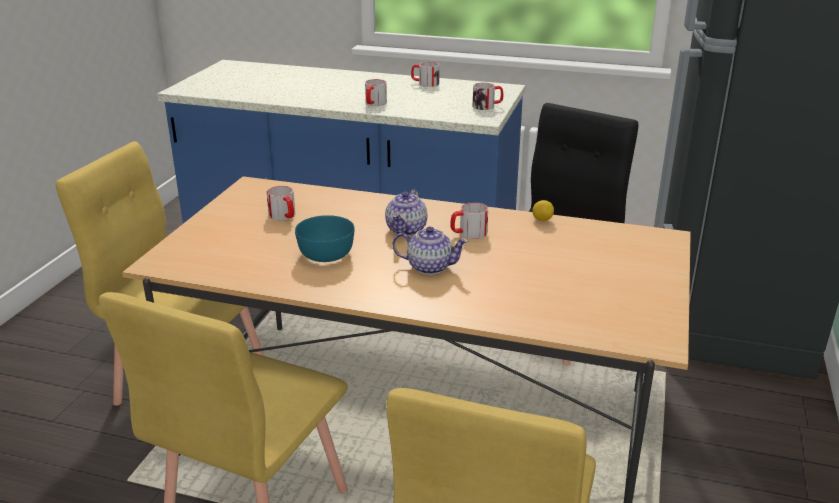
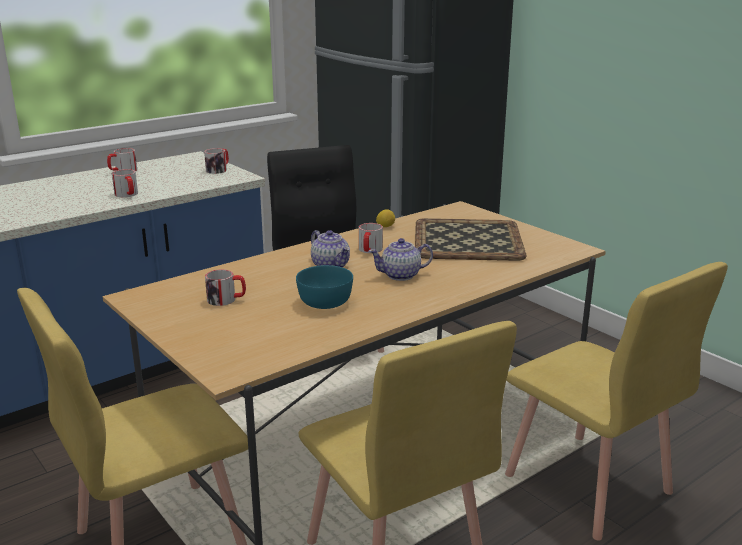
camera: 55 degrees left, 5 degrees down
(429, 267) = (401, 275): teapot -> teapot turned 150 degrees counterclockwise
(576, 271) = (469, 240): none -> tray

